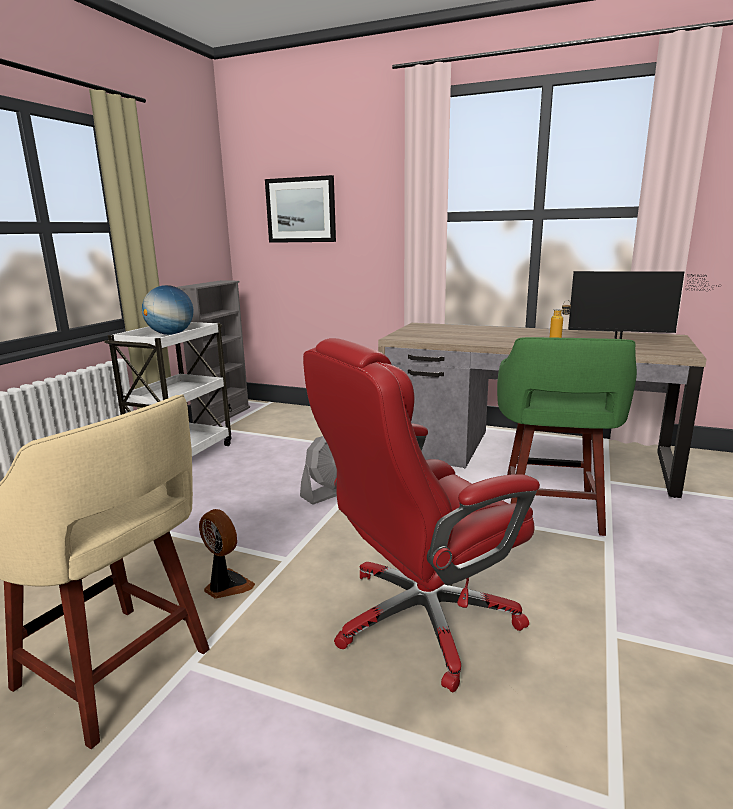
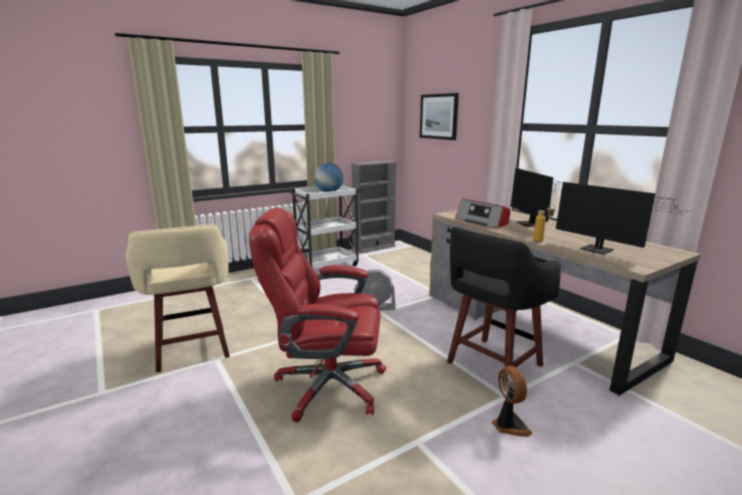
camera: 35 degrees right, 0 degrees up
(226, 586) = (267, 334): fan -> fan (509, 425)
(454, 339) = (482, 221): none -> radio
(505, 334) = (530, 224): none -> monitor
(551, 512) = (492, 365): green stool -> black stool

